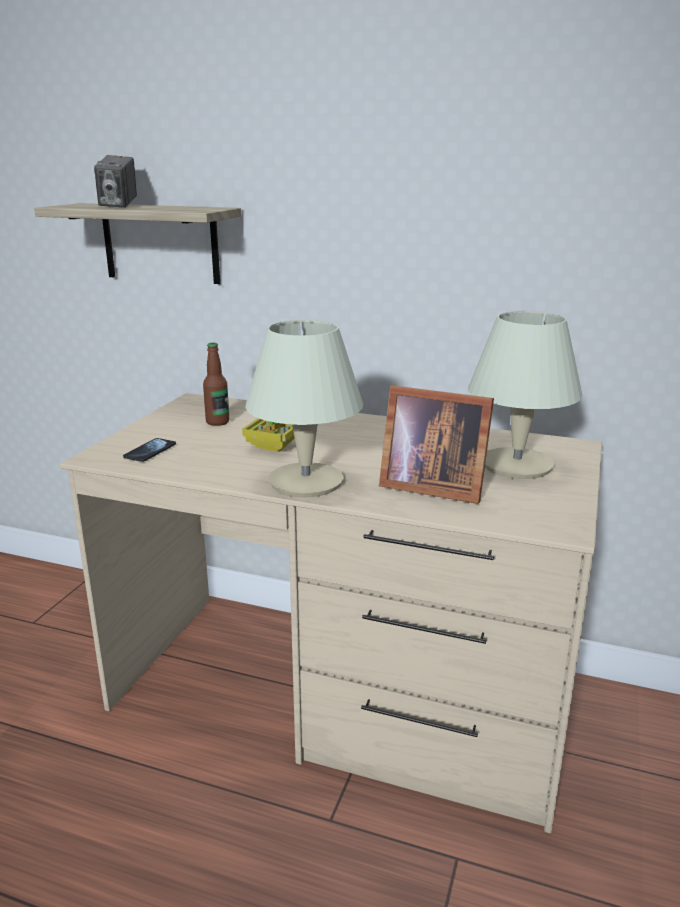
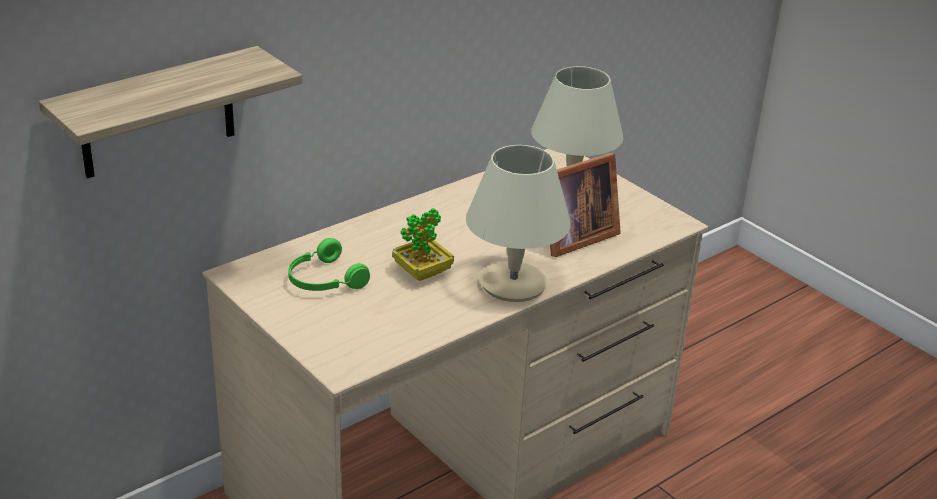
camera: 60 degrees left, 10 degrees up
(118, 206) = (150, 93): camera -> none
(150, 451) = (361, 336): phone -> none
(217, 422) = (323, 280): bottle -> green headphones

